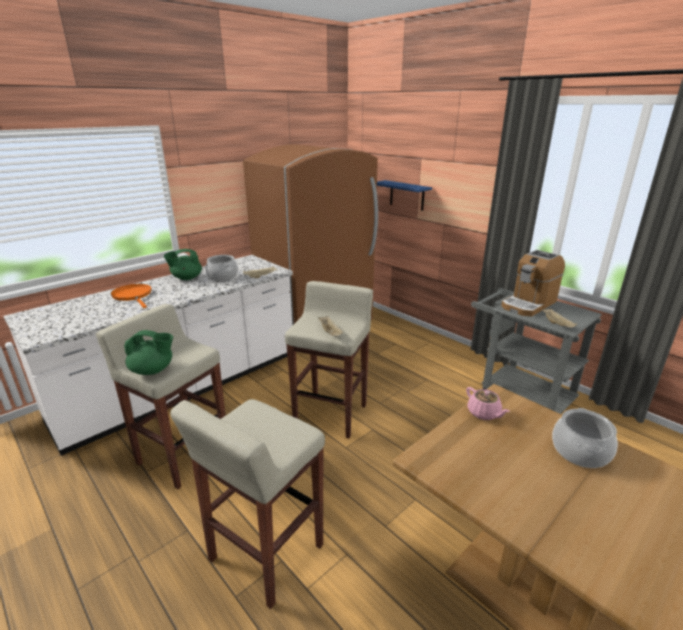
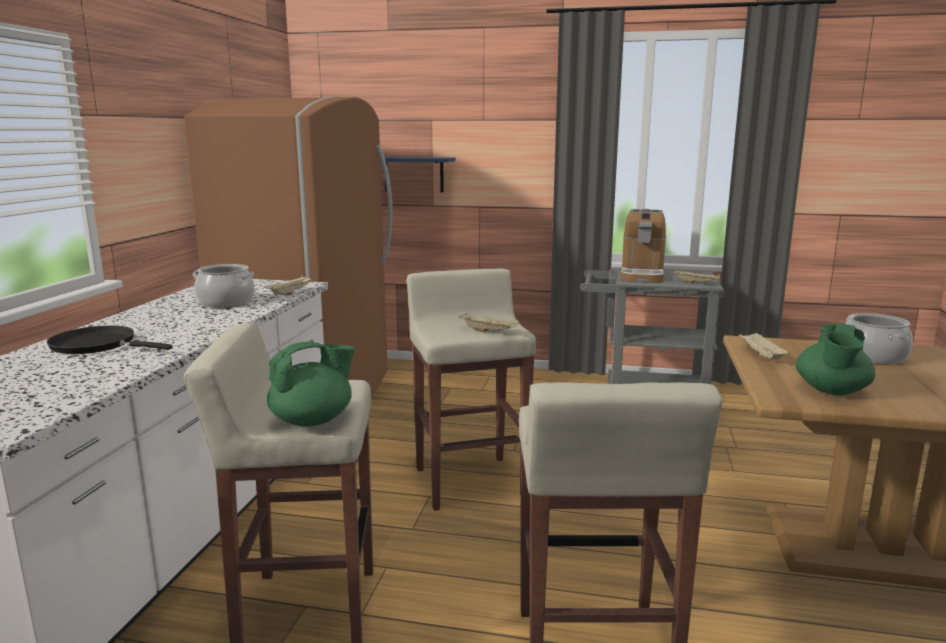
camera: 35 degrees left, 10 degrees down
(133, 295) = (98, 345): orange frying pan -> black frying pan
(186, 278) = (159, 313): green teapot -> green teapot (831, 391)
(484, 413) = (761, 355): pink teapot -> beige tray

